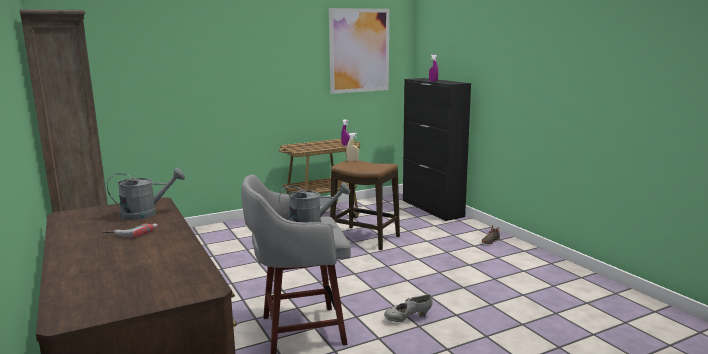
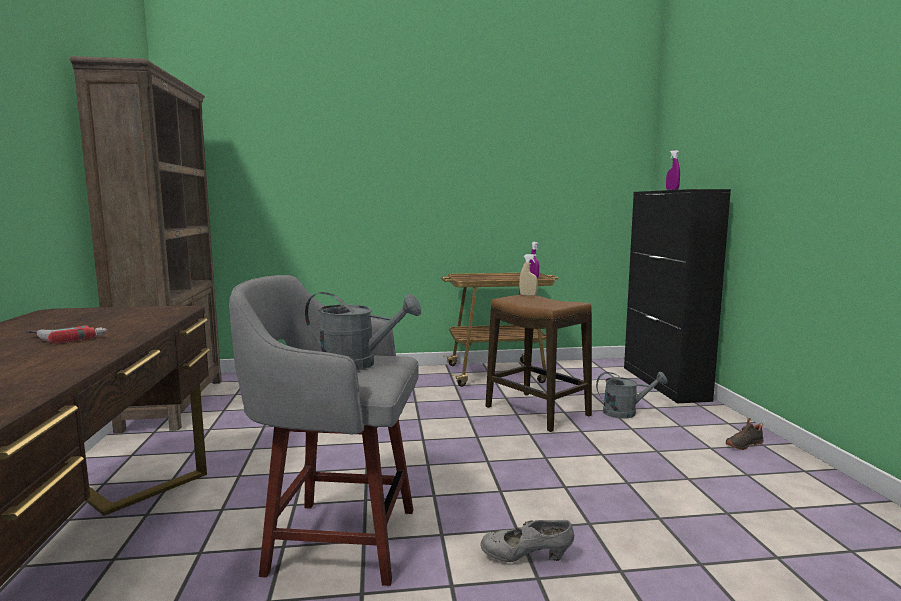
camera: 20 degrees right, 5 degrees down
(146, 214) = (135, 319): grey watering can -> grey watering can (626, 412)
(359, 50) = (571, 153): picture -> none

